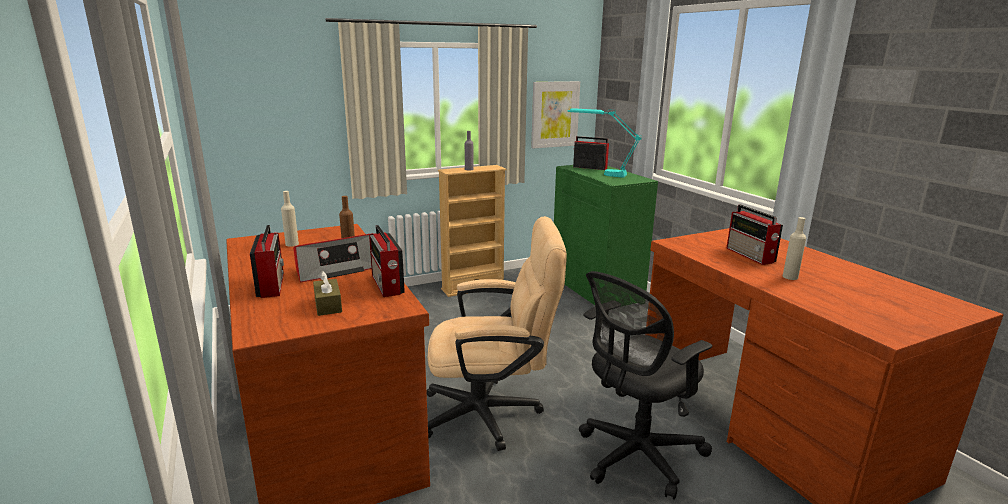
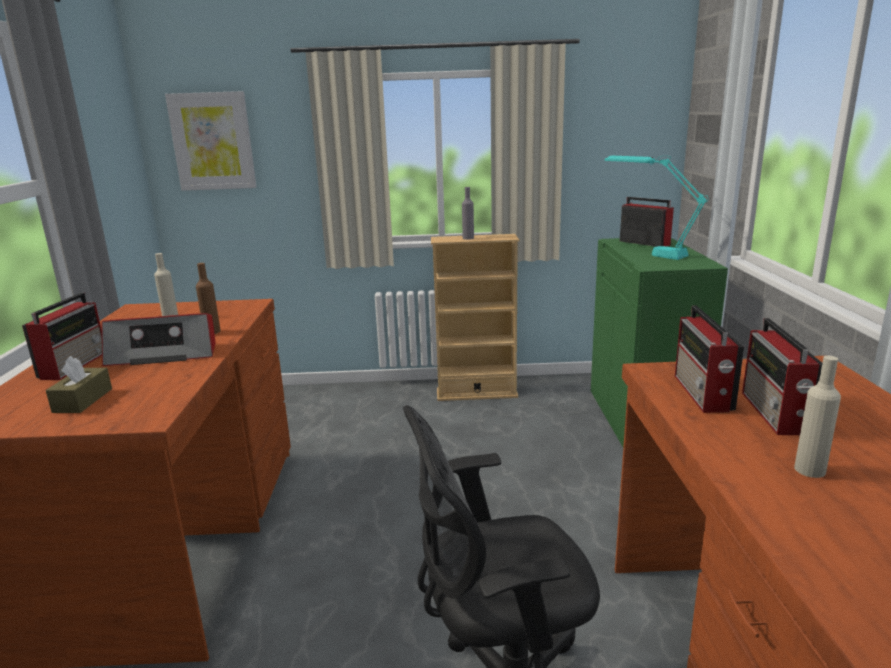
camera: 25 degrees right, 0 degrees up
(387, 285) = (180, 383): radio -> radio (702, 394)
(492, 413) = (363, 576): beige office chair -> none
(555, 114) = (614, 166): picture -> picture (212, 141)

